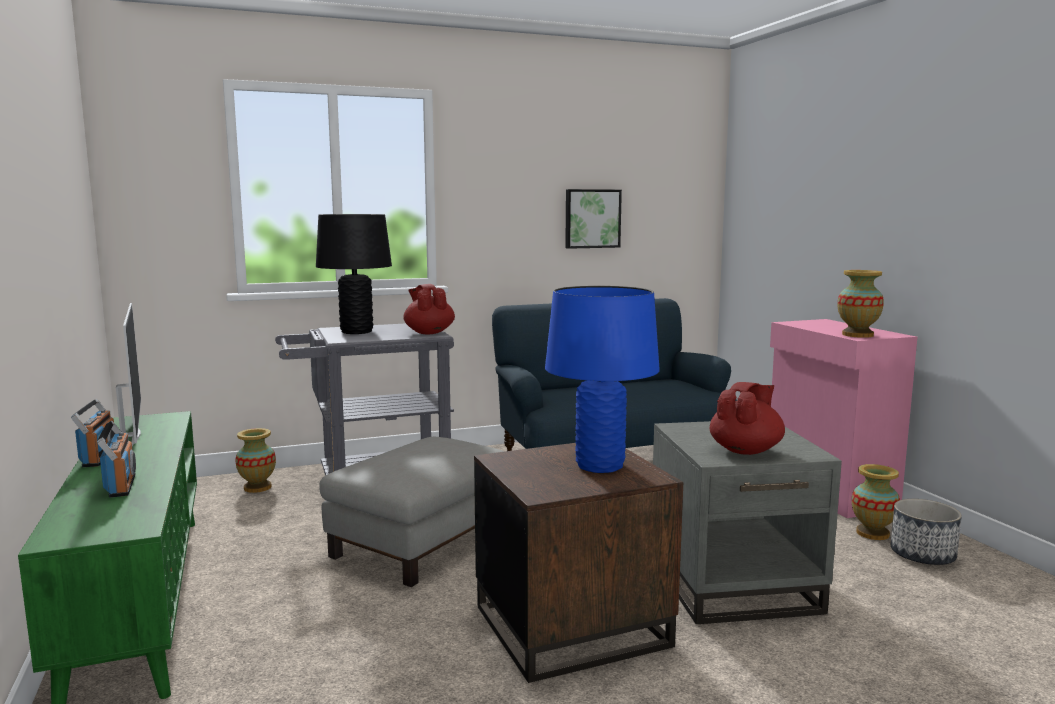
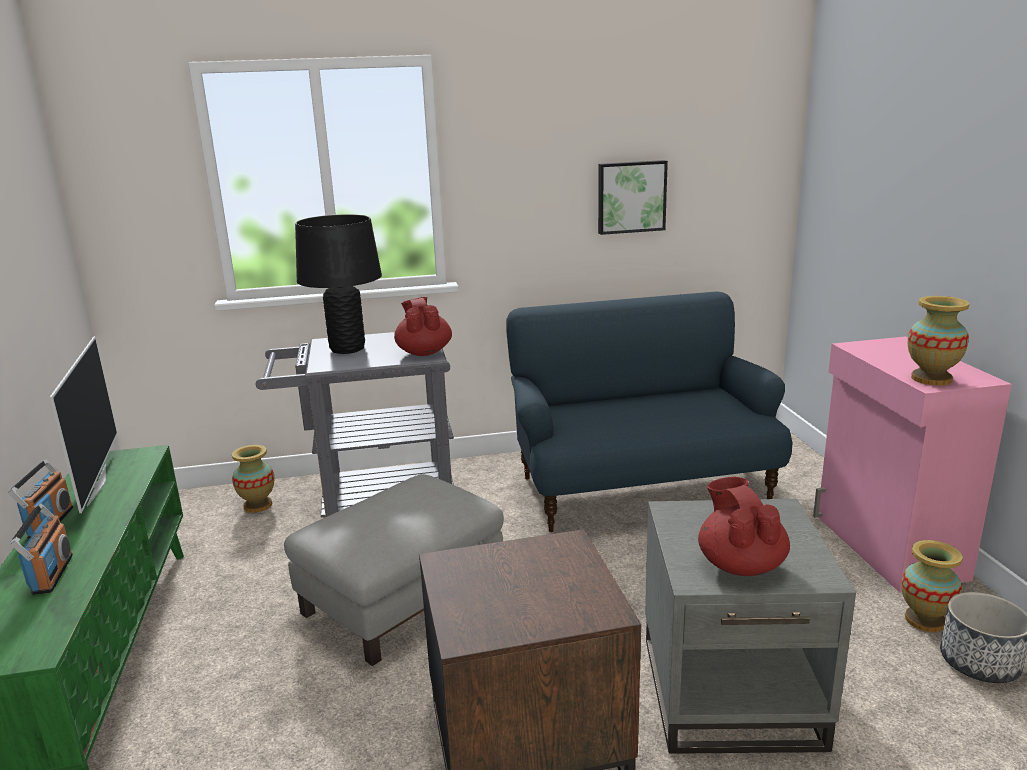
camera: 10 degrees right, 10 degrees up
(600, 466) = (553, 585): blue table lamp -> none
(746, 450) = (740, 564): red teapot -> red teapot turned 60 degrees counterclockwise

